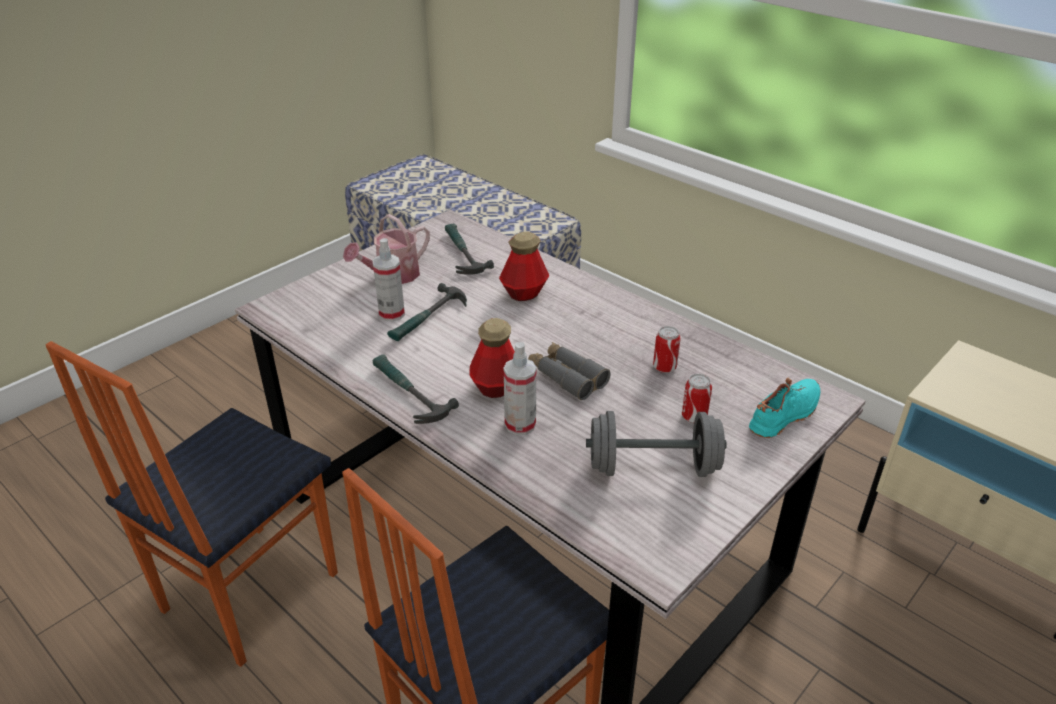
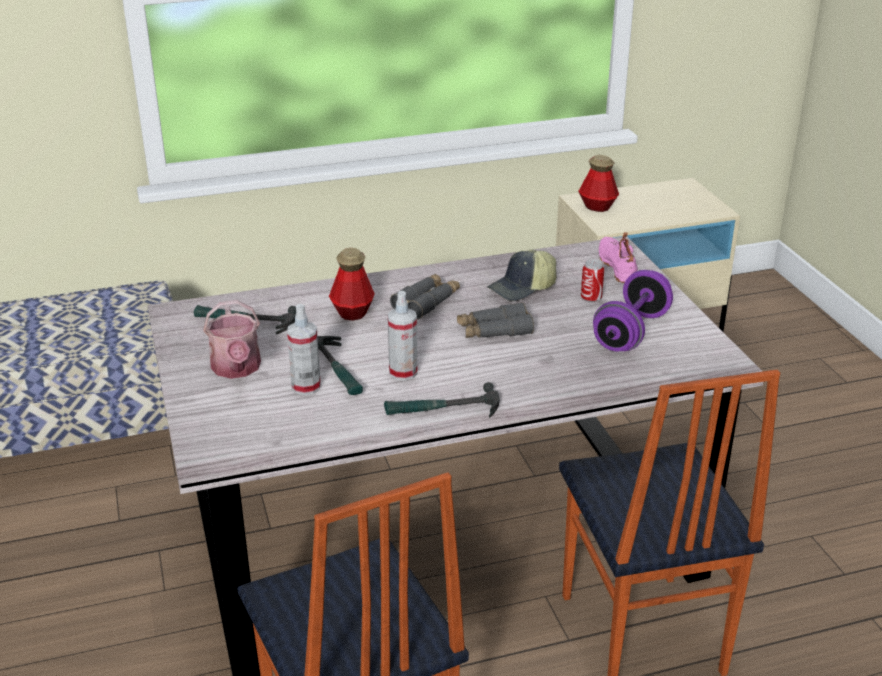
camera: 60 degrees left, 5 degrees down
(495, 386) = (475, 366): bottle -> bottle (597, 206)
(520, 425) = (536, 369): spray bottle -> spray bottle (403, 372)
(579, 323) = (426, 302): none -> grey binoculars
(653, 467) = (631, 332): grey dumbbell -> purple dumbbell
(664, 367) = (523, 288): can -> cap
(786, 416) = (619, 266): turquoise shoe -> pink shoe

